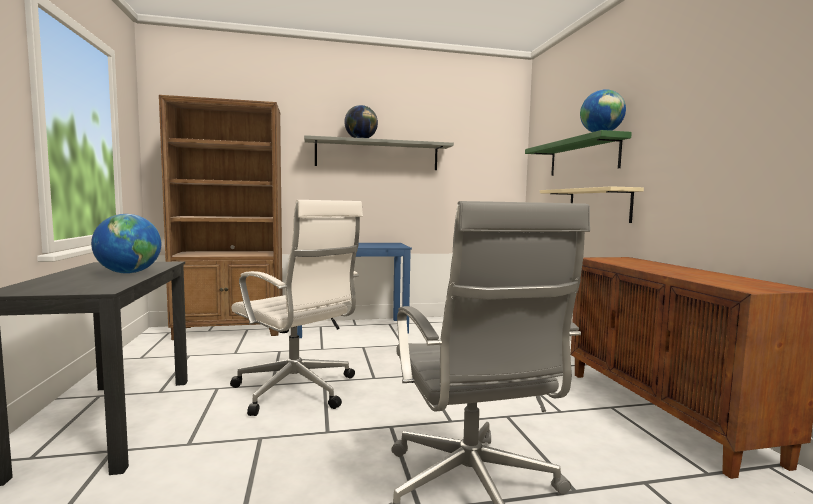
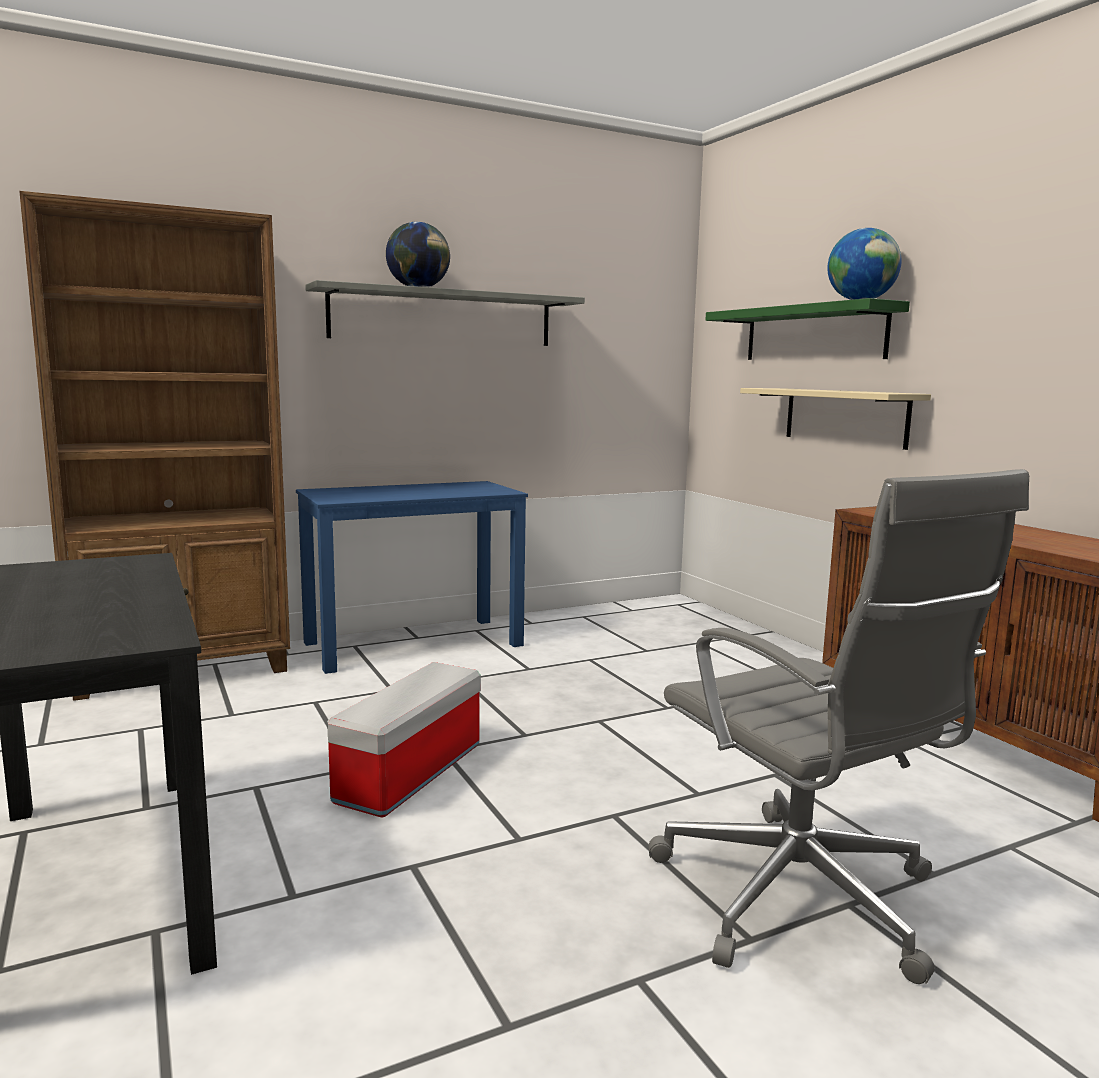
camera: 15 degrees left, 5 degrees up
(129, 273) = (121, 591): globe -> none
(297, 391) = (410, 774): white office chair -> storage box

